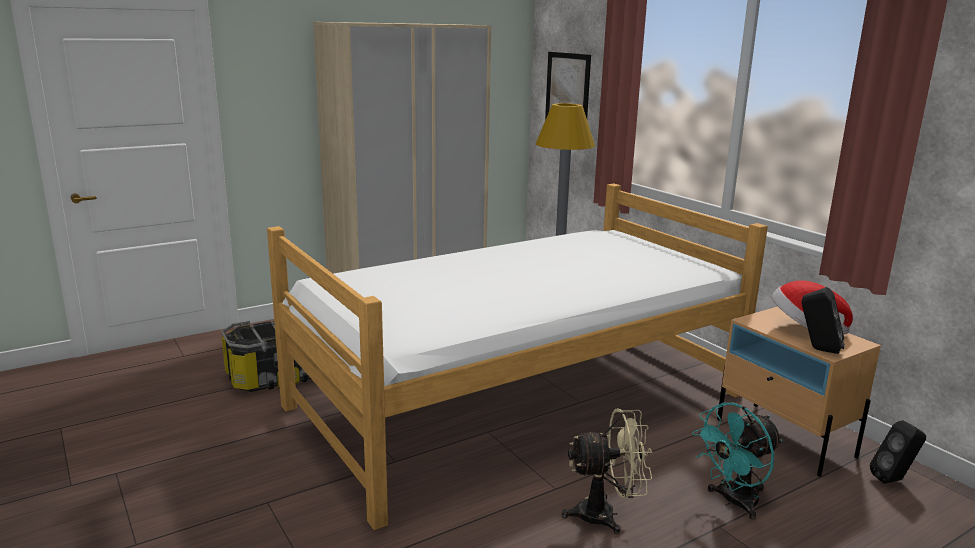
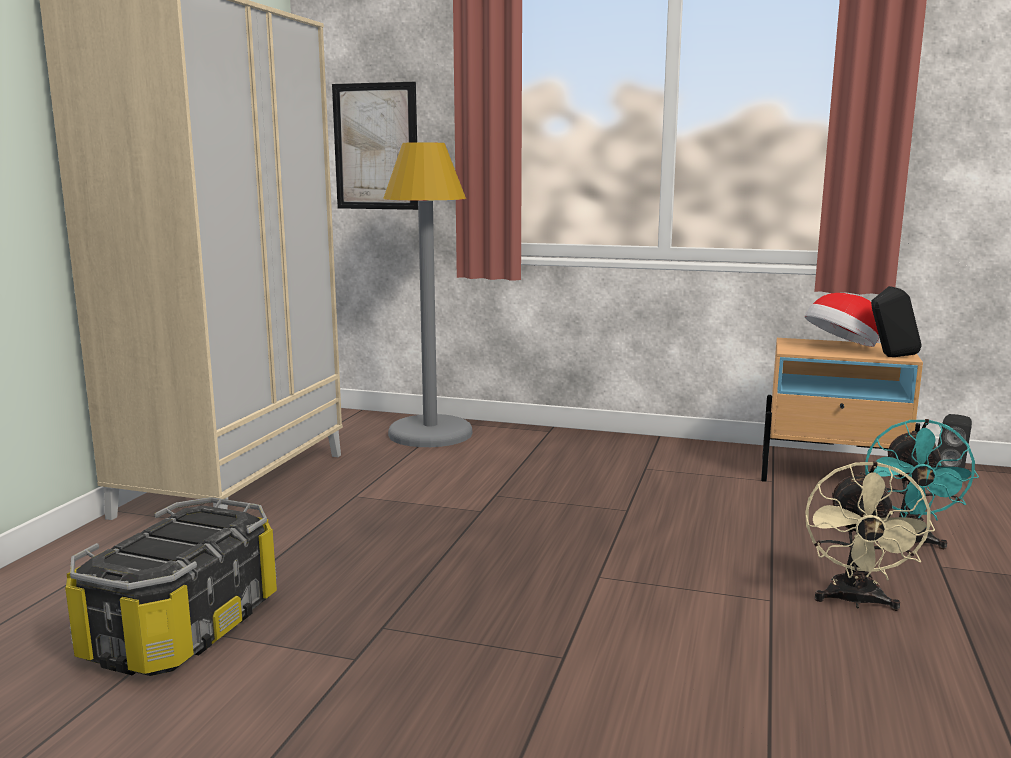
camera: 40 degrees left, 5 degrees down
(519, 401) = (568, 532): bed -> none
(606, 515) = (855, 601): beige fan -> beige fan turned 150 degrees clockwise

